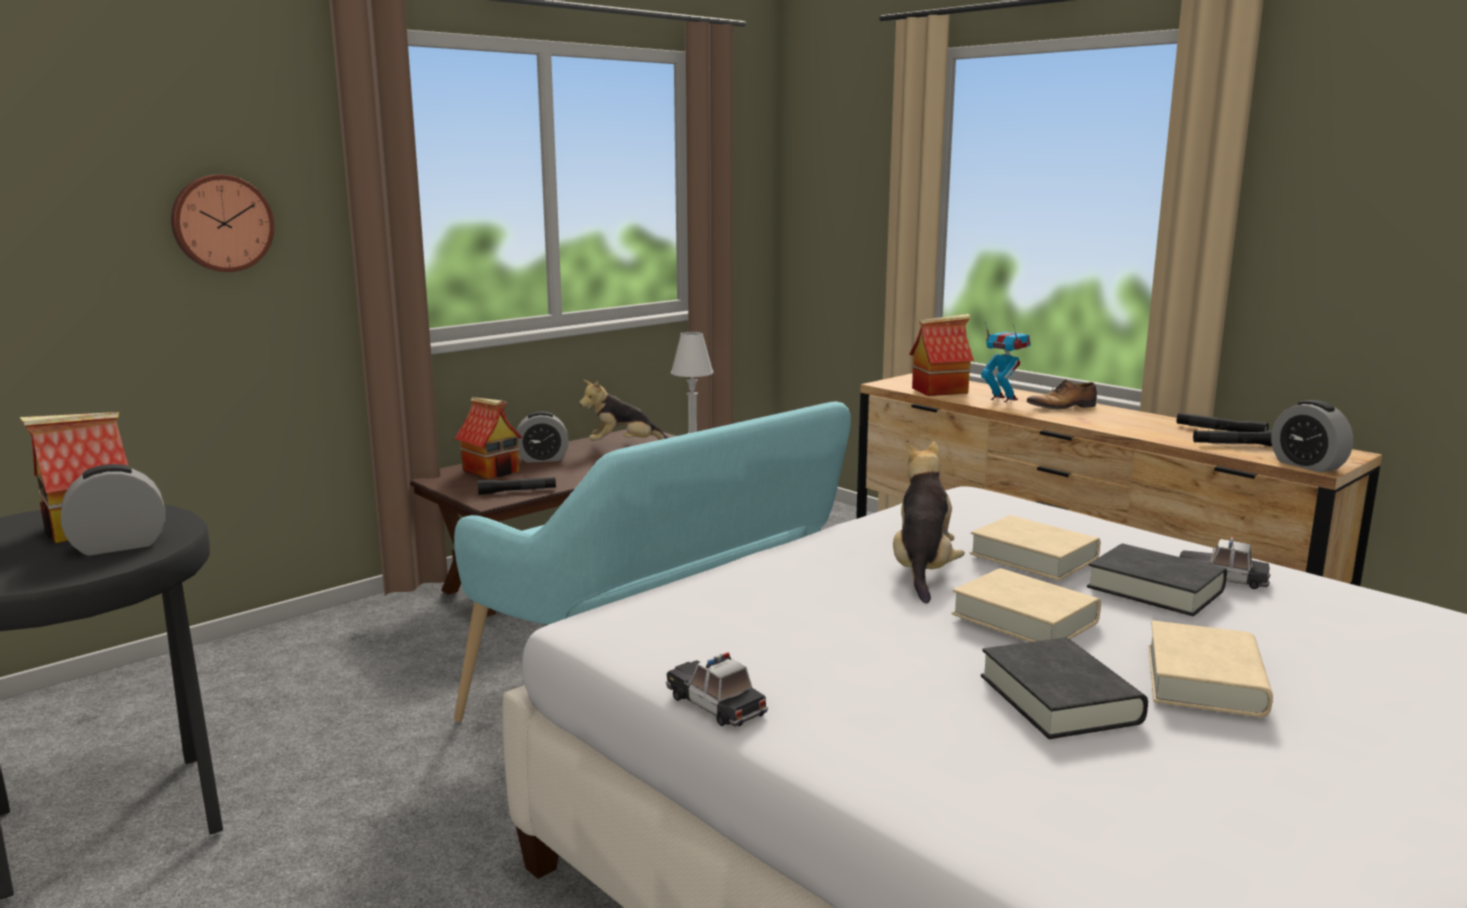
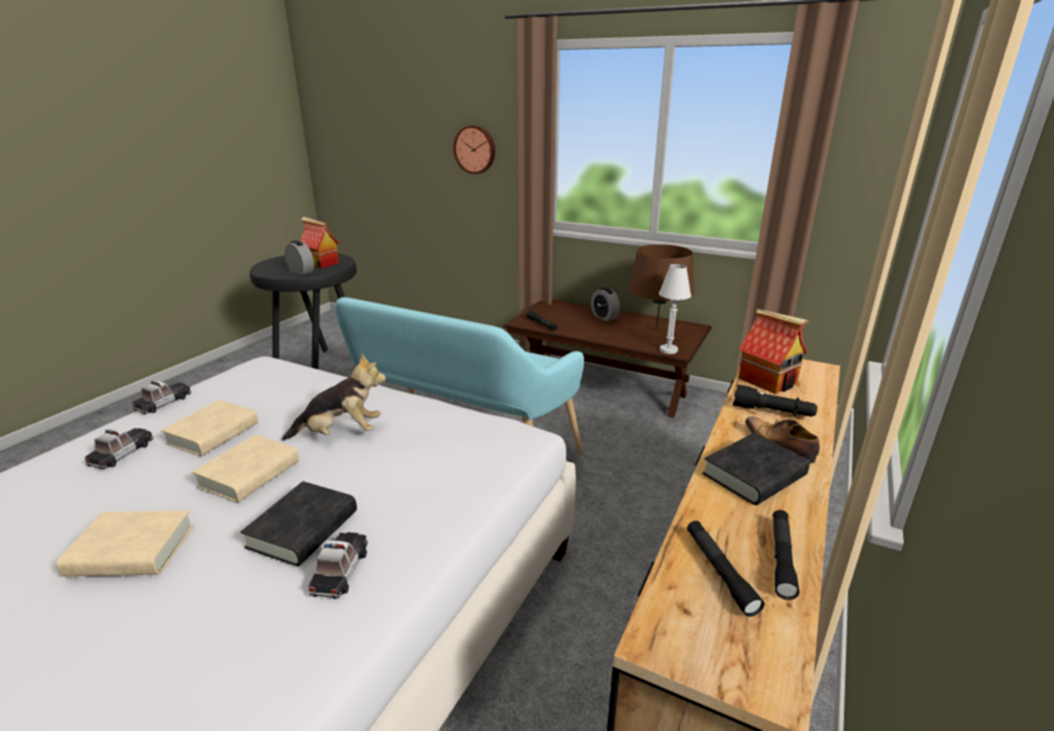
camera: 70 degrees right, 10 degrees up
(492, 471) = (570, 311): toy house -> none
(624, 446) = (657, 329): plush toy -> brown table lamp
(920, 720) = (121, 453): none -> toy car
(1003, 399) = (772, 412): toy robot -> black flashlight
(1033, 557) = (360, 469): beige book -> beige book (213, 433)
(1059, 699) = (129, 494): black book -> black book (754, 475)
(1307, 465) = (660, 629): alarm clock -> none

